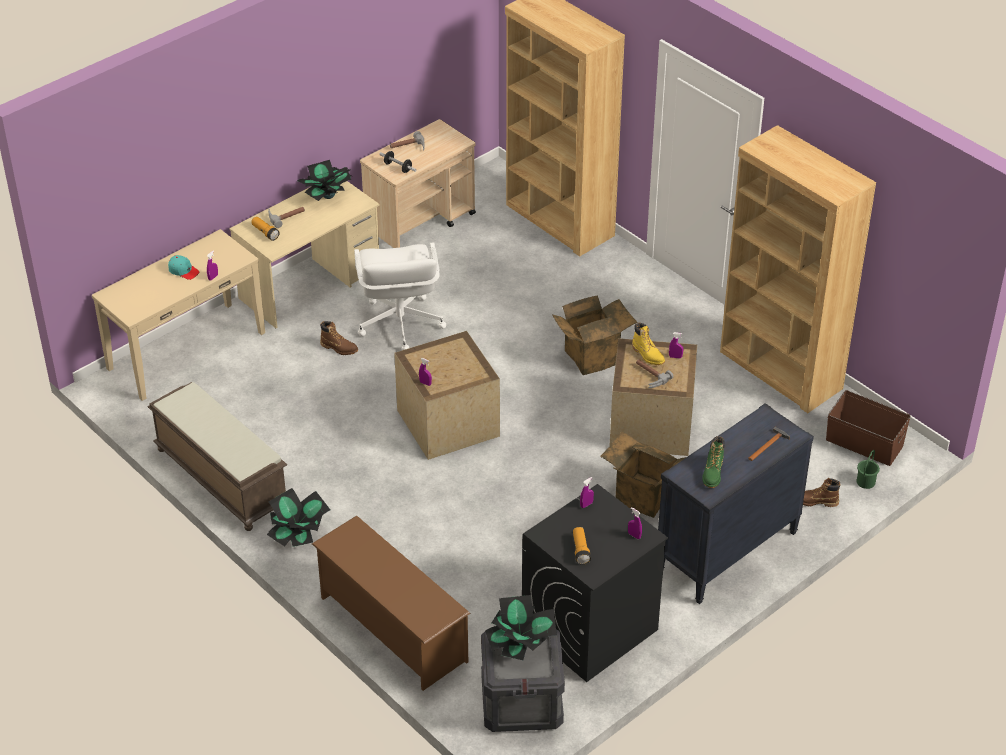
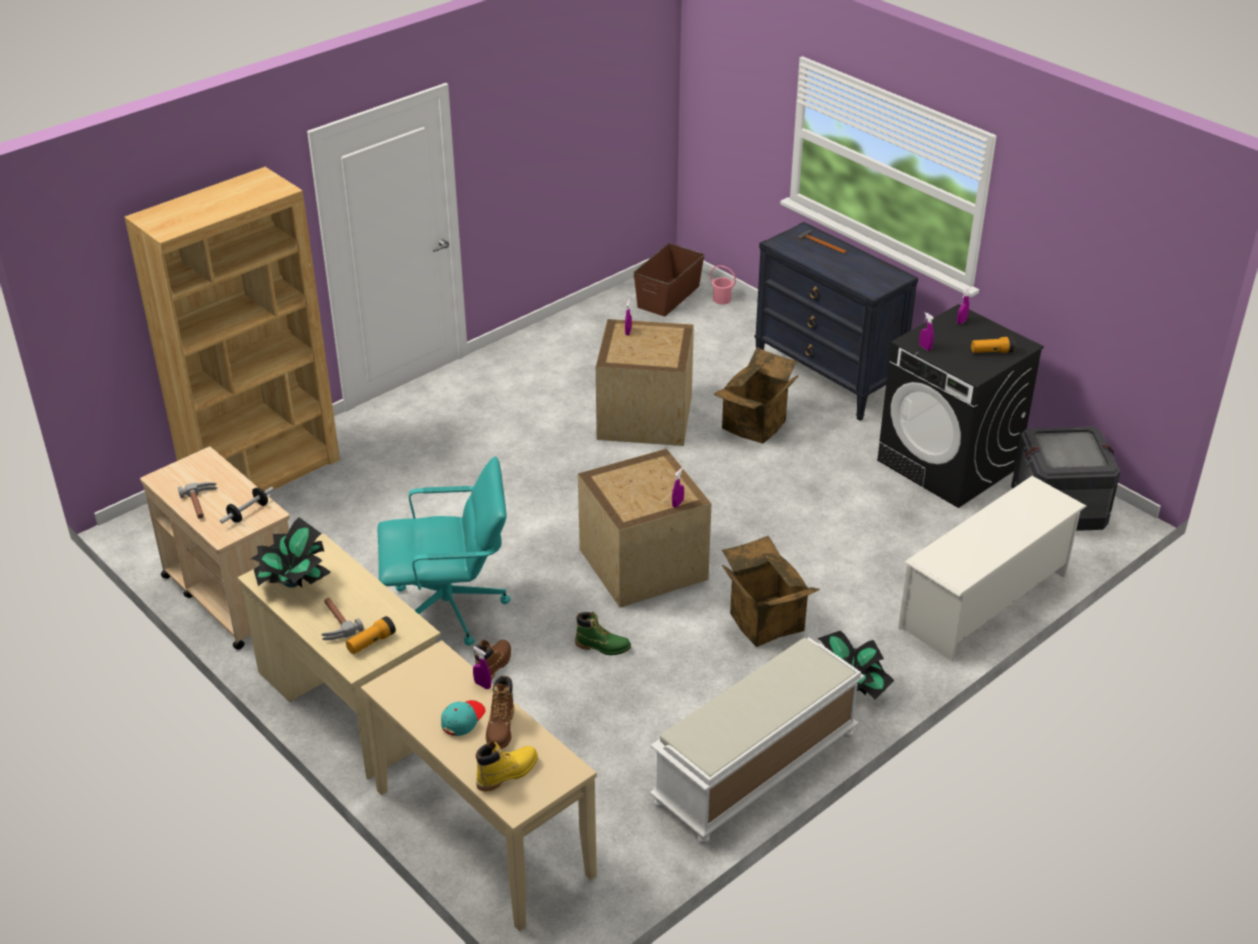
camera: 90 degrees left, 5 degrees down
(220, 478) = (755, 770): brown bench -> white bench
(392, 629) = (984, 601): brown shoe rack -> white shoe rack
(399, 324) = (450, 609): white office chair -> turquoise office chair
(520, 645) = (1055, 451): potted plant -> none
(591, 355) = (526, 454): cardboard box -> cardboard box (763, 622)
(648, 355) = (625, 348): yellow boot -> yellow boot (507, 773)
(648, 376) = (660, 349): hammer -> none
(713, 473) = (867, 273): green boot -> green boot (602, 646)
(780, 371) = (561, 335): brown bookcase -> none
(816, 501) = (751, 327): brown boot -> brown boot (501, 729)
(866, 482) = (722, 299): green bucket -> pink bucket

